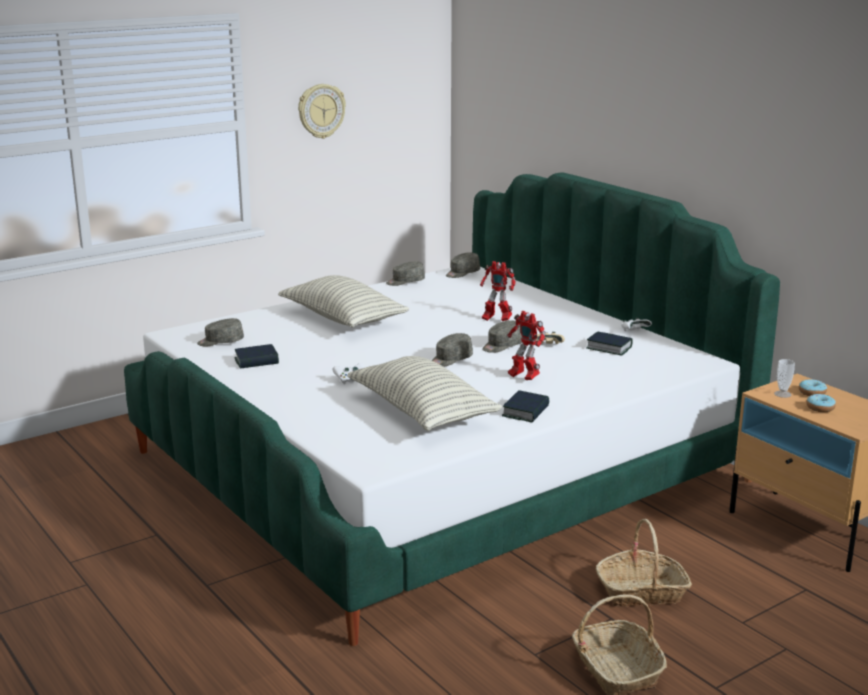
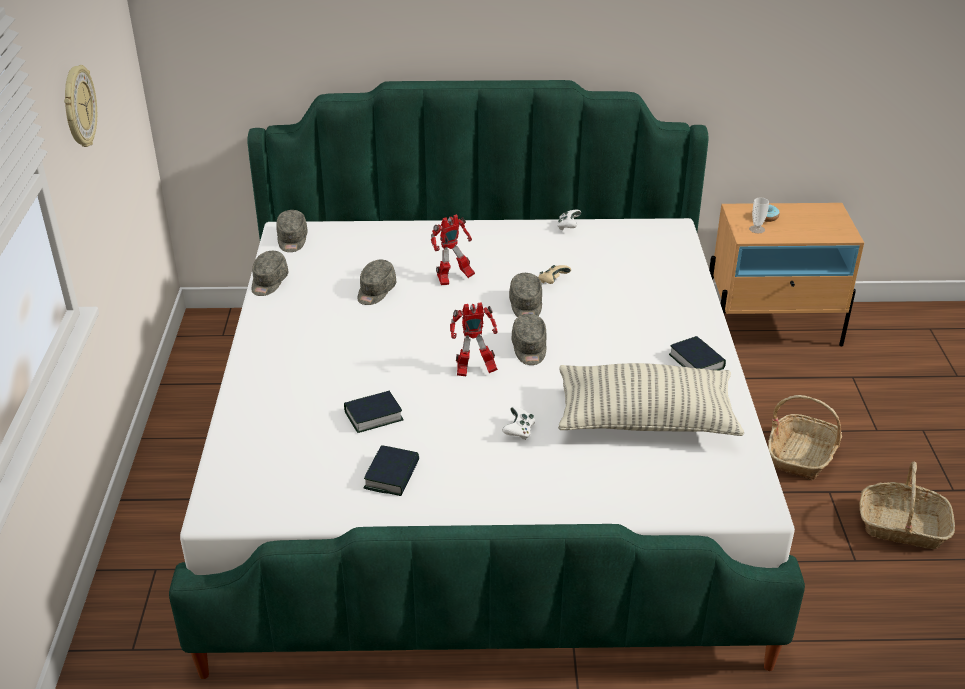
camera: 55 degrees left, 15 degrees up
(220, 342) = (296, 481): grey cap -> grey cap (375, 291)
(343, 319) = (332, 367): pillow -> none
(523, 377) = (616, 328): toy robot -> toy robot (474, 371)
(609, 348) = (592, 255): book -> book (373, 416)
(820, 408) = (796, 228): donut -> none

